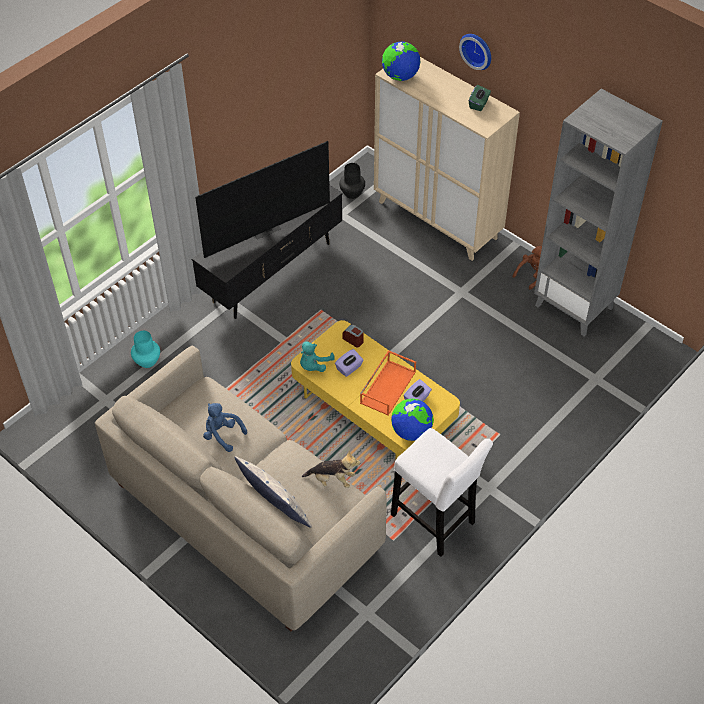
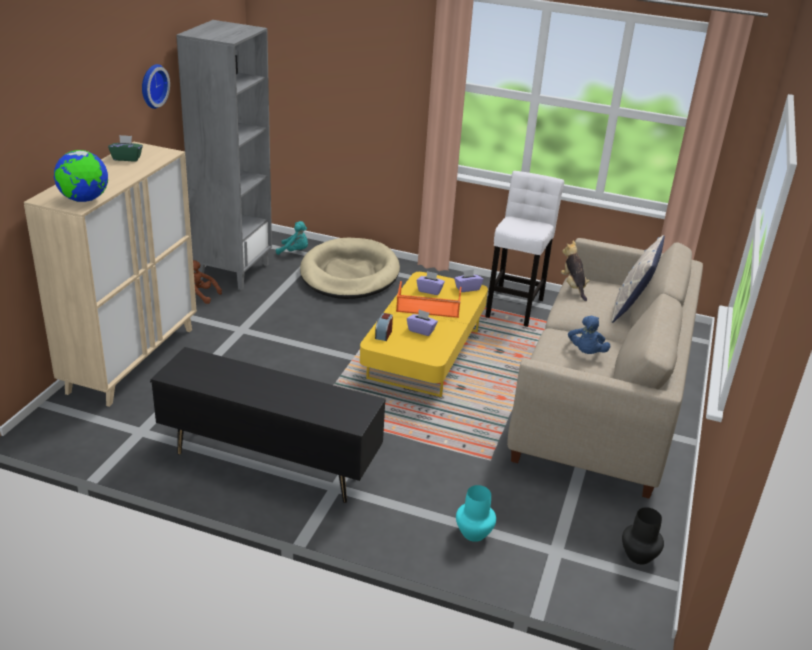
camera: 115 degrees left, 20 degrees down
(265, 228) = (276, 390): television -> none
(314, 365) = (433, 351): turquoise plush toy -> turquoise plush toy (295, 251)
(352, 193) = (96, 431): black vase -> black vase (638, 556)
(411, 431) = (467, 288): globe -> purple tissue box
(477, 50) = (80, 115): wall clock -> wall clock (152, 85)
(546, 397) = (349, 274): none -> beige dog bed

